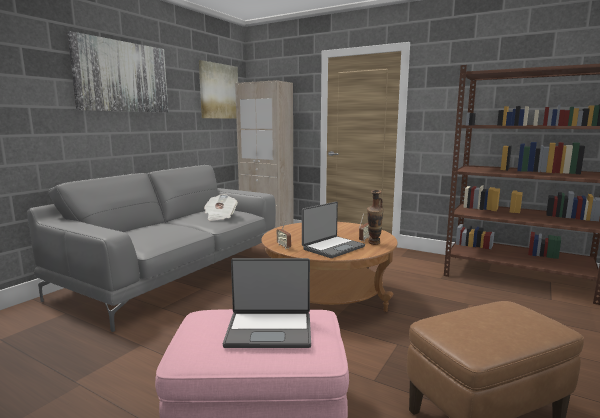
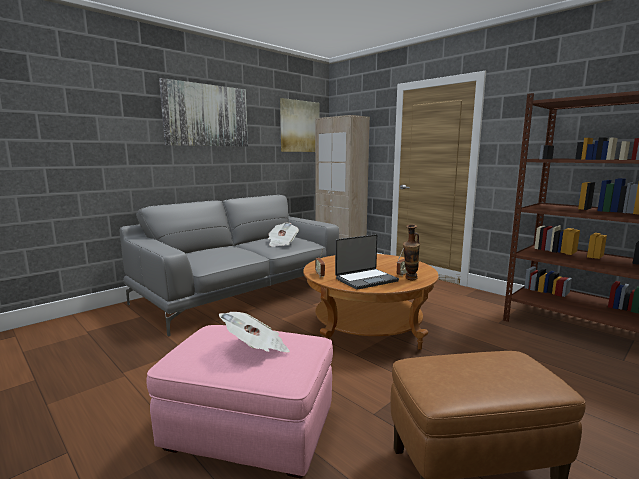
camera: 15 degrees right, 0 degrees up
(269, 330) = (256, 349): laptop -> newspaper

